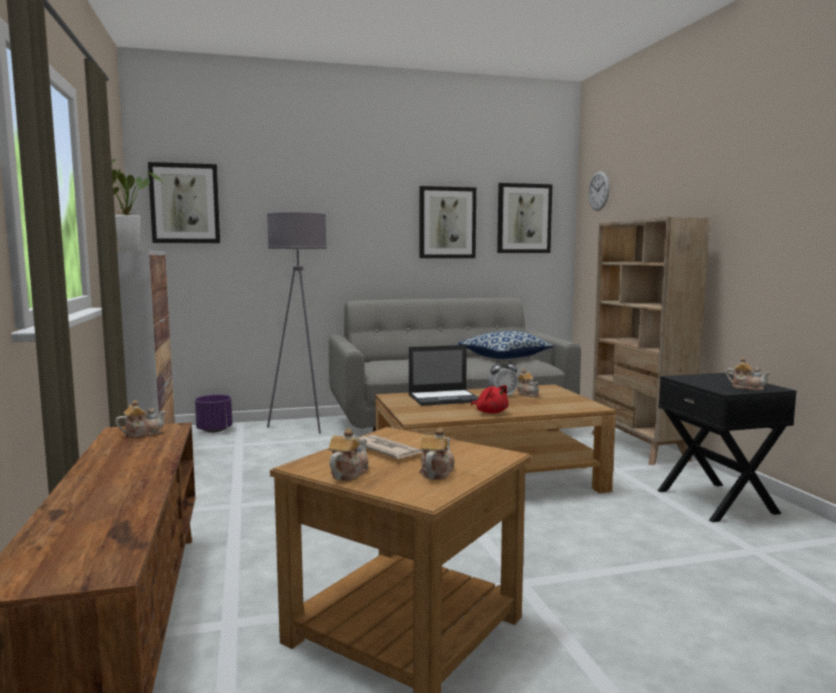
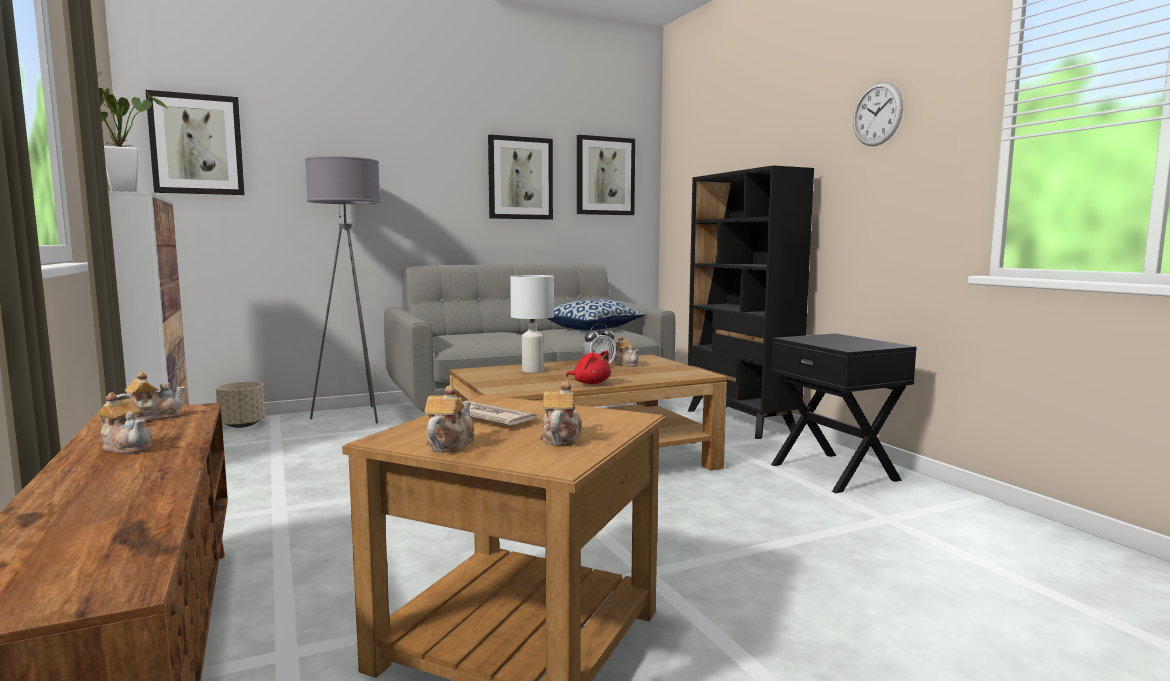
camera: 10 degrees left, 0 degrees up
(214, 430) = (242, 425): purple planter -> beige planter
(445, 398) = (533, 371): laptop -> white table lamp
(599, 191) = (686, 146): wall clock -> wall clock (877, 114)
(638, 446) = (739, 421): beige bookcase -> black bookcase
(747, 387) = (866, 345): teapot -> teapot (127, 447)

